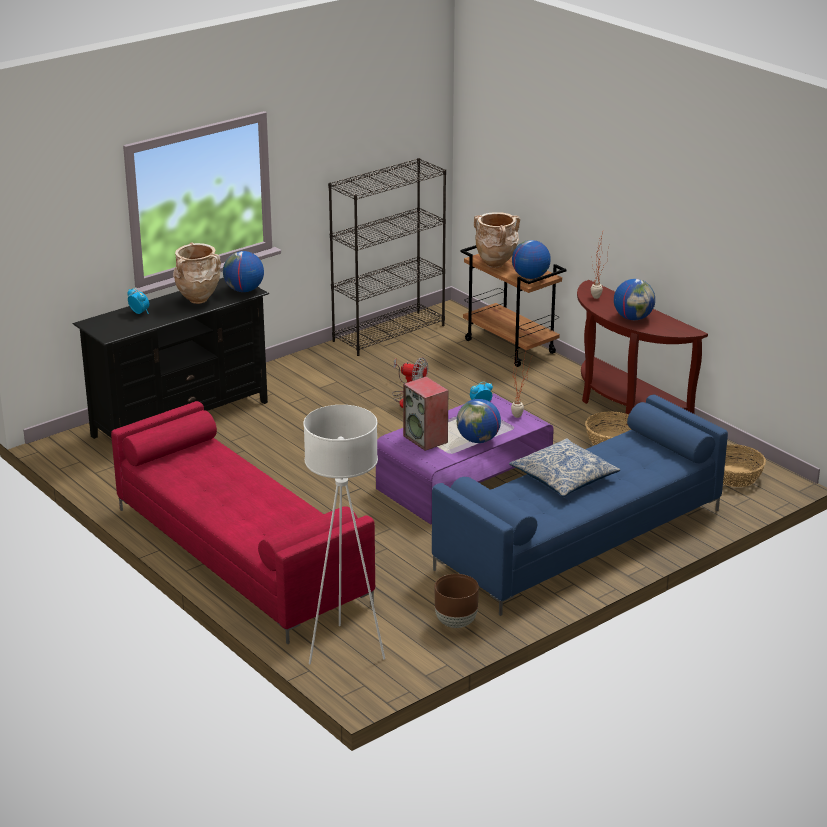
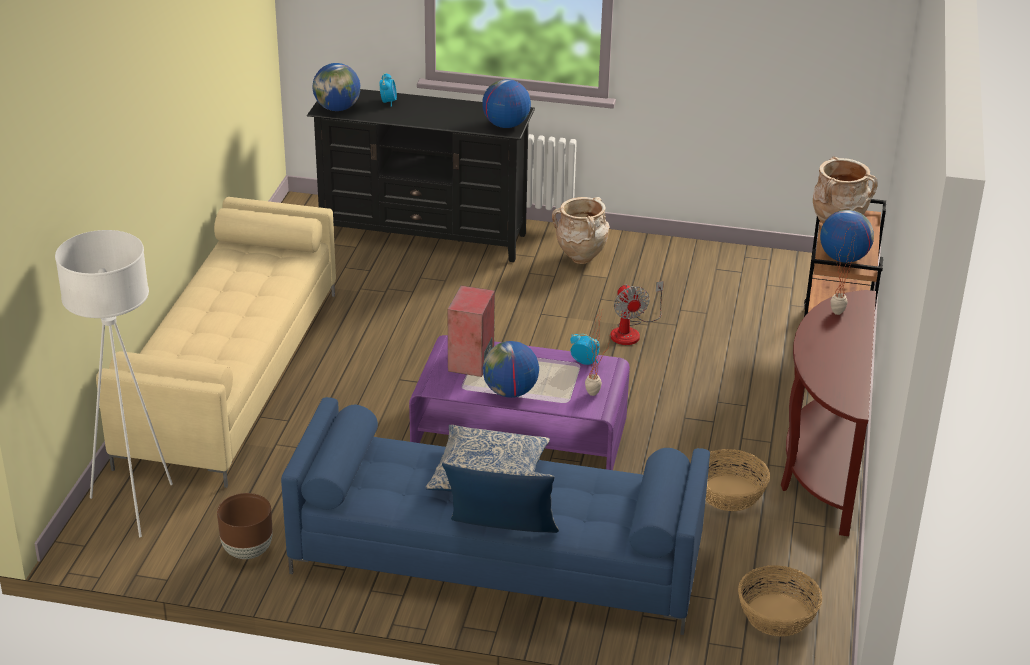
camera: 50 degrees right, 5 degrees up
(199, 301) = (452, 116): beige vase -> beige vase (581, 260)
(239, 555) = (230, 375): red sofa -> beige sofa
(389, 333) = (747, 260): black bookcase -> none
(630, 497) = (501, 538): none -> pillow
(633, 318) = (825, 356): globe -> globe (337, 108)

